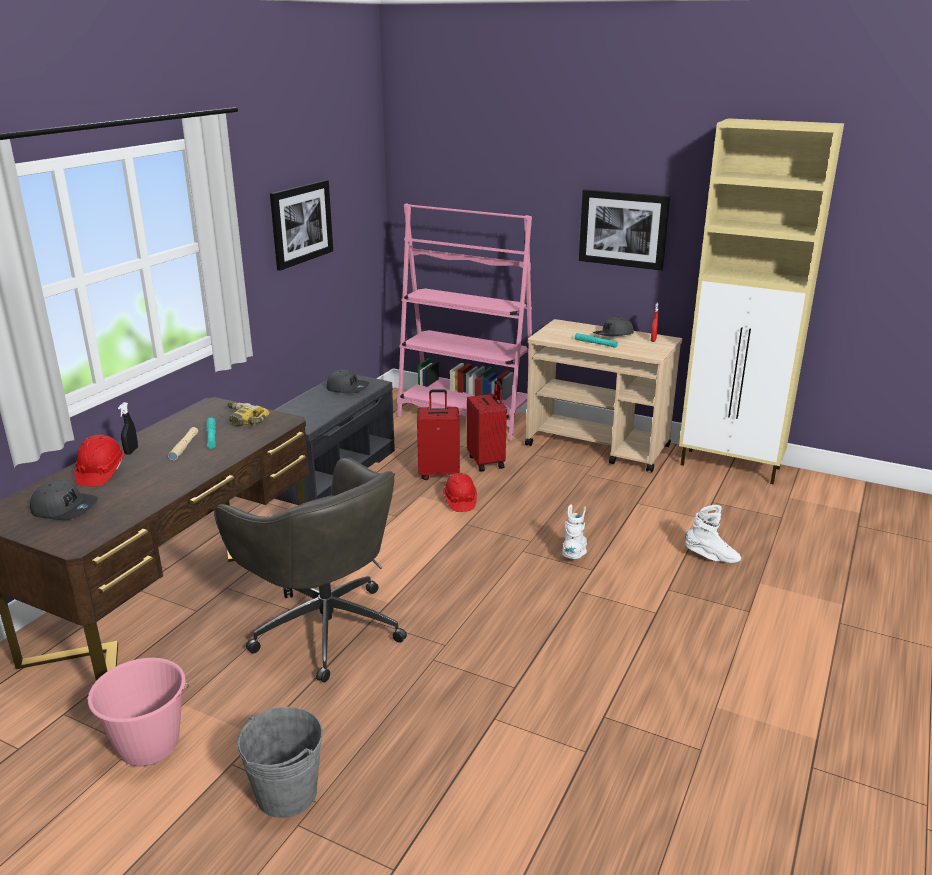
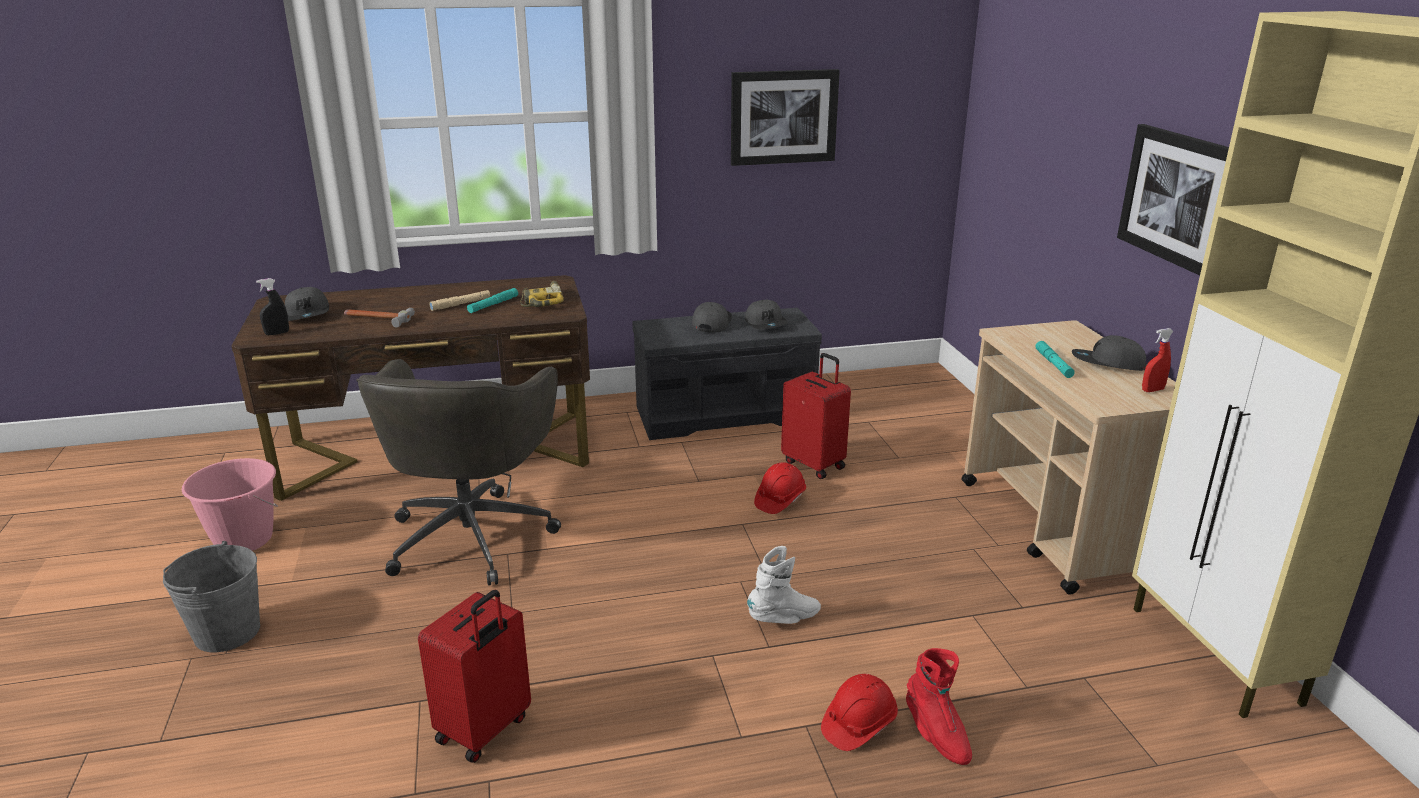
camera: 50 degrees right, 0 degrees up
(101, 473) = (379, 300): red hard hat -> red hard hat (858, 725)
(131, 451) = (429, 293): black spray bottle -> black spray bottle (277, 333)
(145, 484) = (377, 319): none -> hammer
(312, 401) = (711, 323): none -> grey cap
(465, 416) = (957, 422): pink bookcase -> none
(487, 462) = (886, 477): red suitcase -> red suitcase (485, 730)
(711, 557) = (936, 734): white boot -> red boot

